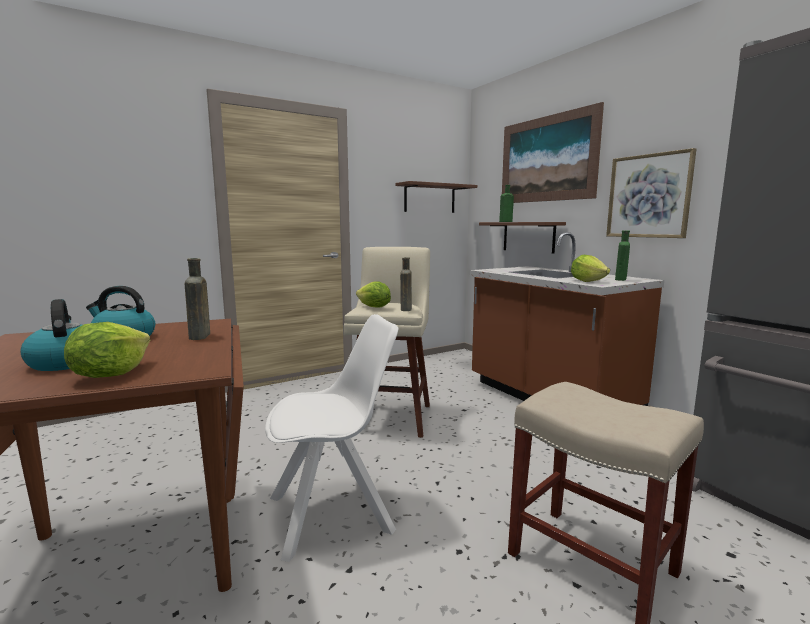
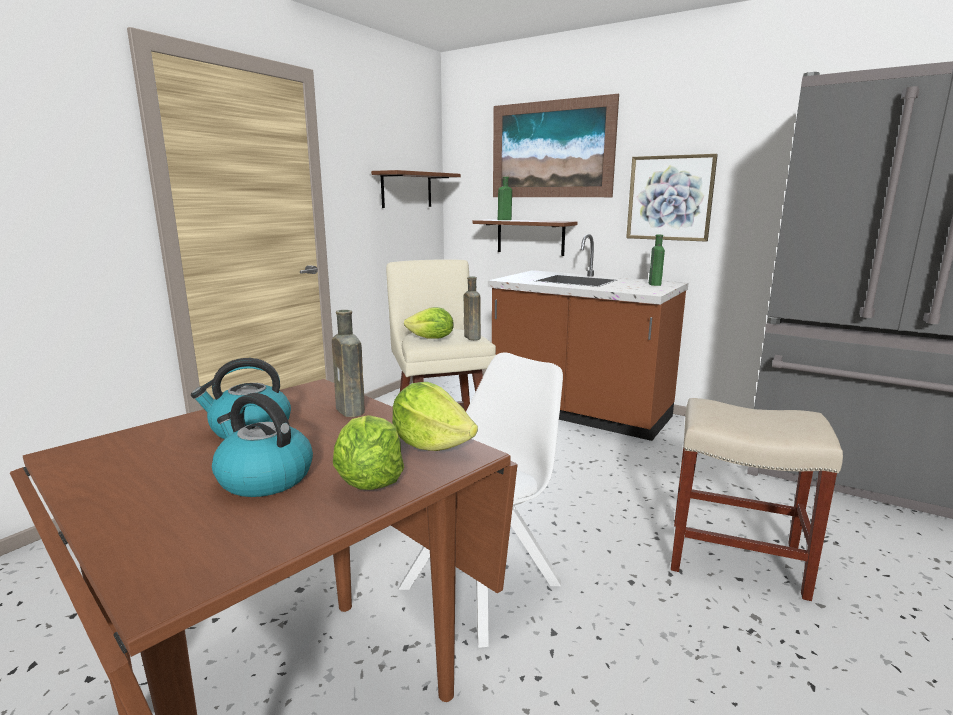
camera: 25 degrees left, 5 degrees up
(587, 281) = (633, 289): lettuce -> lettuce (431, 444)

